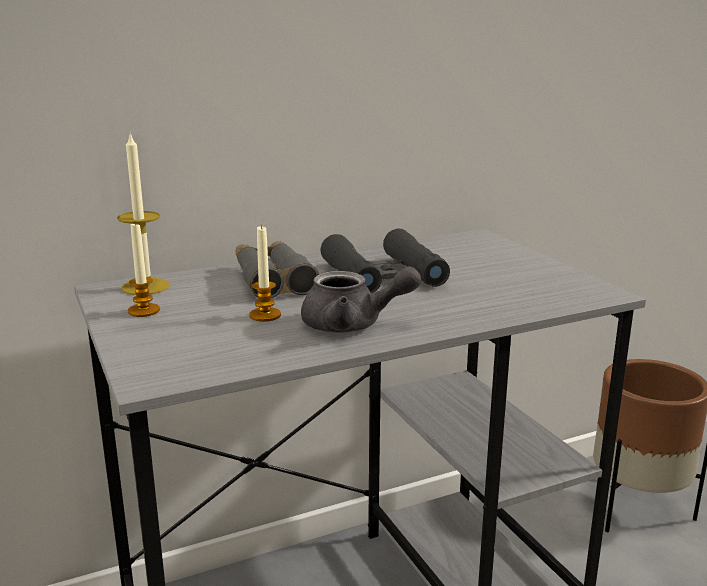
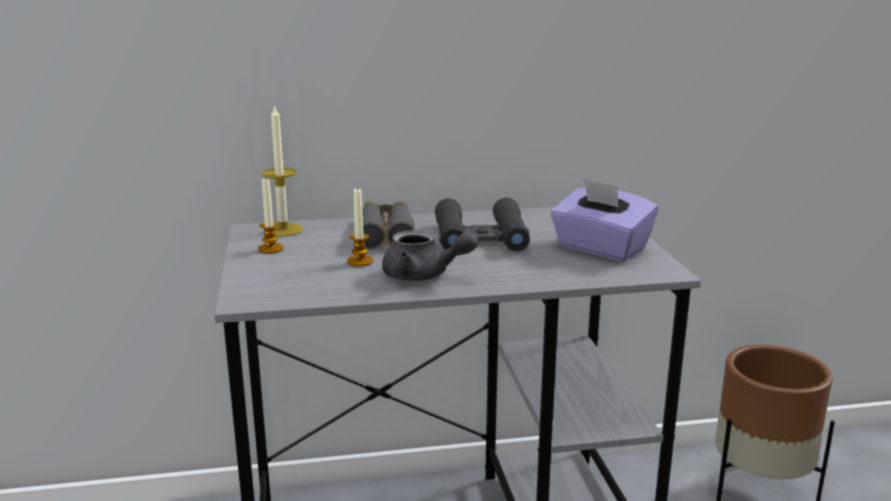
camera: 15 degrees right, 0 degrees up
(518, 276) = (600, 249): none -> purple tissue box

